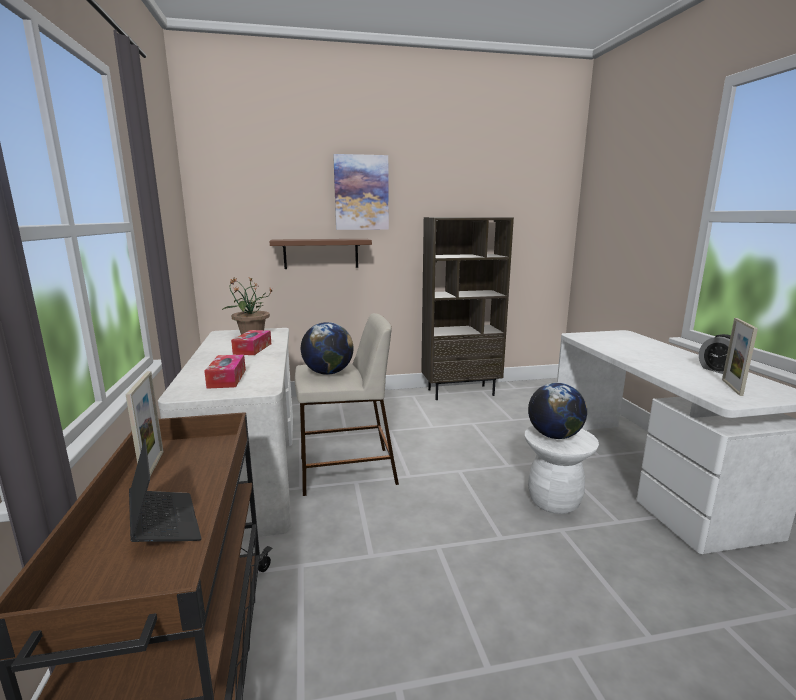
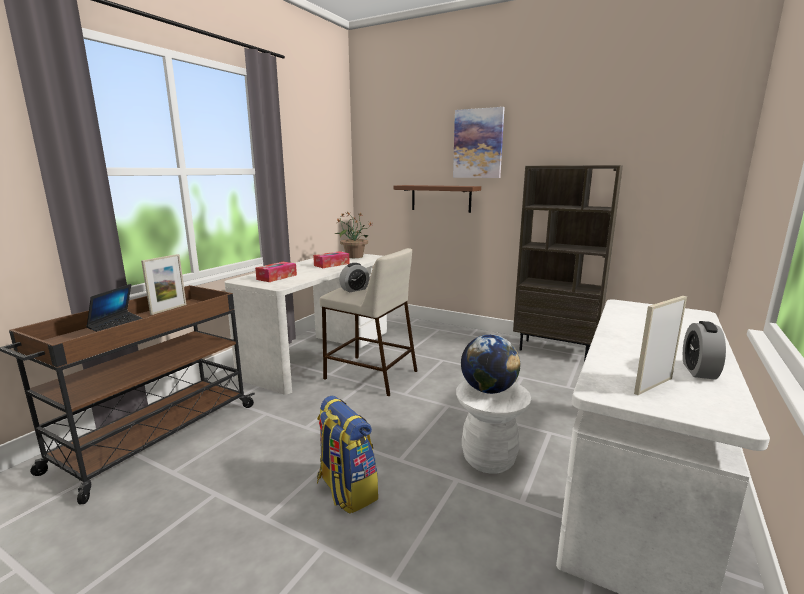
camera: 40 degrees right, 0 degrees up
(328, 373) = (354, 289): globe -> alarm clock
(506, 591) = (346, 490): none -> backpack

